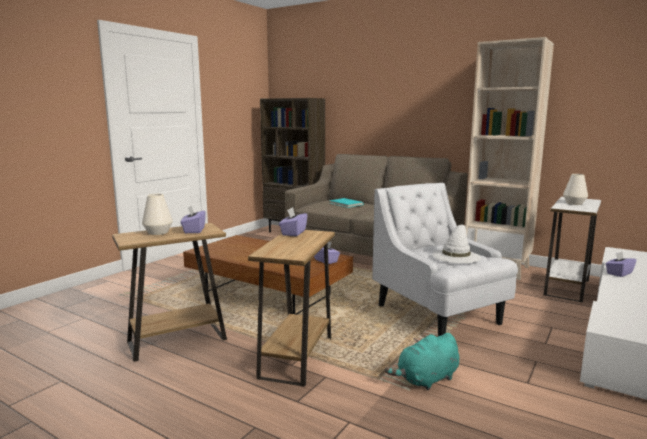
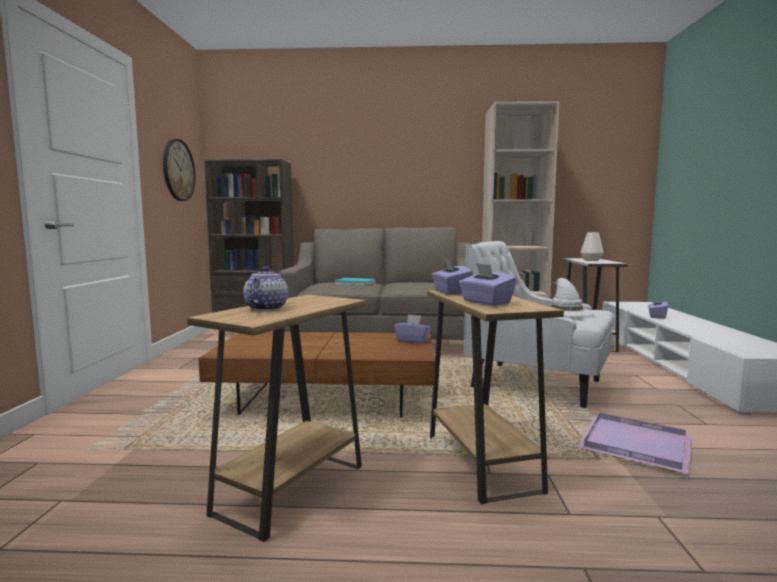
camera: 30 degrees left, 5 degrees down
(158, 232) = (266, 308): white vase -> teapot
(194, 230) = (314, 301): purple tissue box -> purple tissue box (485, 302)
(240, 108) = (178, 170): none -> wall clock
(426, 380) = (637, 446): turquoise plush toy -> purple tray

